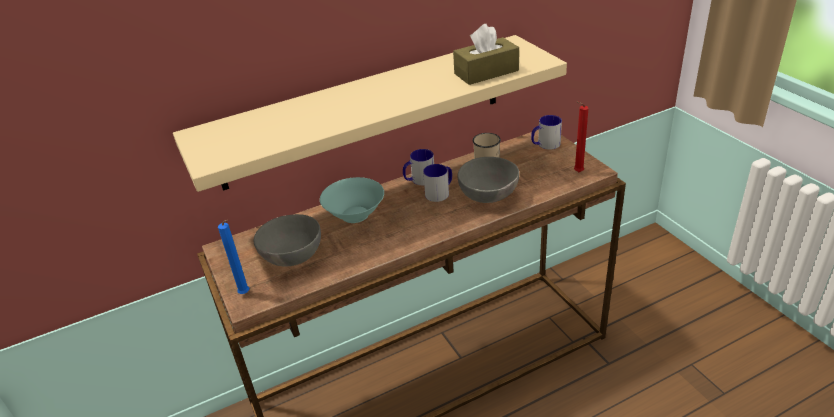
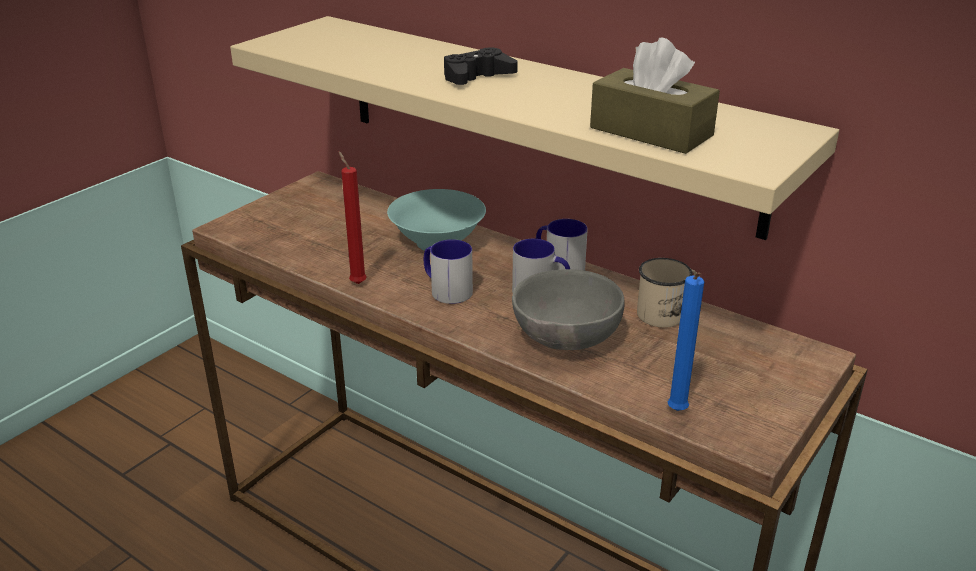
camera: 60 degrees right, 5 degrees down
(245, 294) = (242, 221): blue candle -> blue candle (677, 413)
(291, 258) = (321, 227): grey bowl -> none
(363, 100) = (477, 77): none -> black game controller
(545, 145) = (781, 363): mug -> mug (446, 290)
(577, 172) = (722, 420): red candle -> red candle (357, 282)

